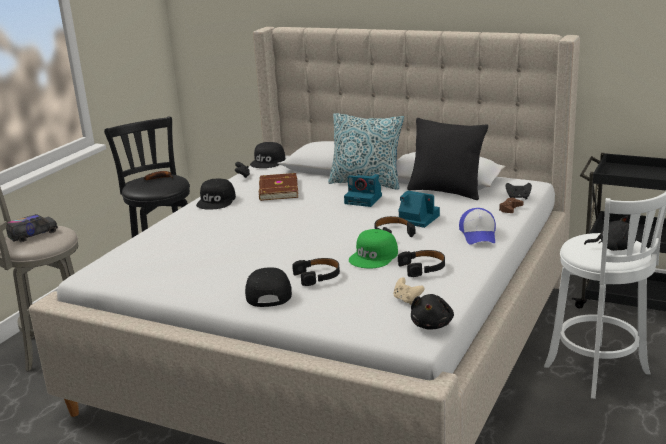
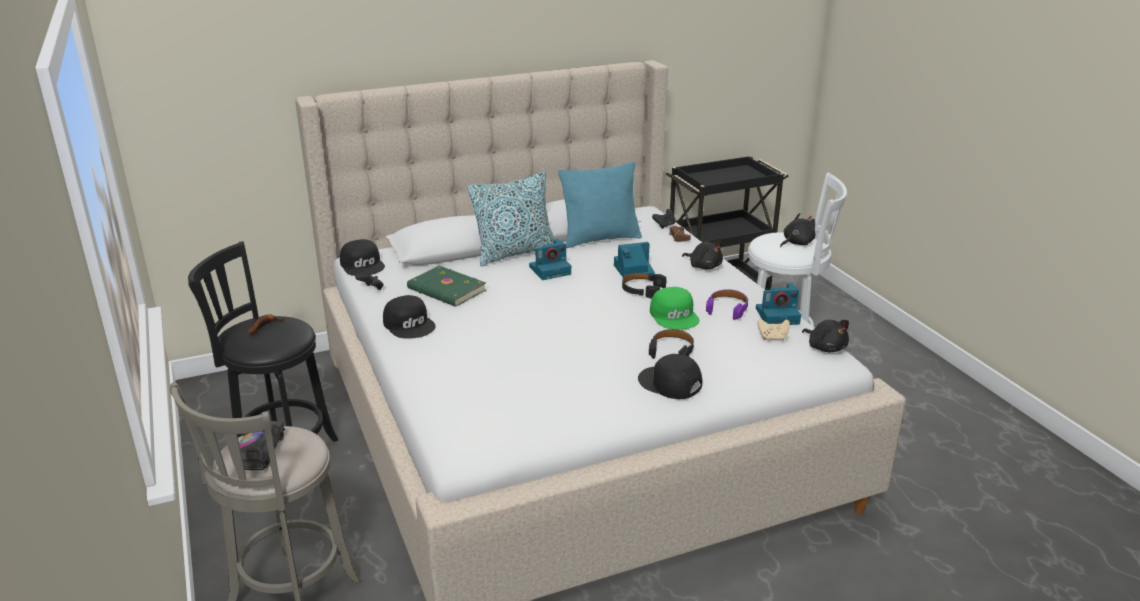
camera: 50 degrees left, 5 degrees up
(277, 190) = (446, 290): brown book -> green book
(423, 267) = (727, 308): black headphones -> purple headphones
(446, 191) = (600, 239): black pillow -> turquoise pillow
(451, 288) = (778, 315): none -> camera
(479, 234) = (704, 266): cap -> black plush toy

